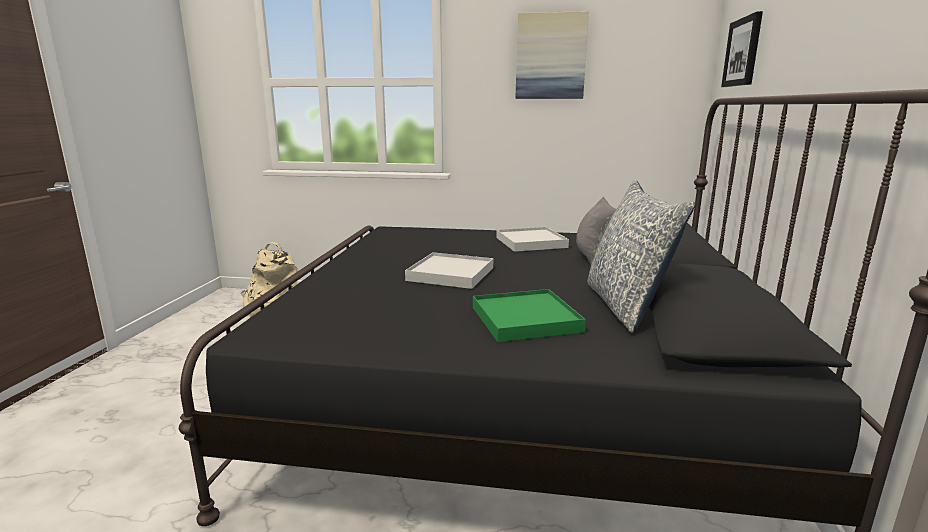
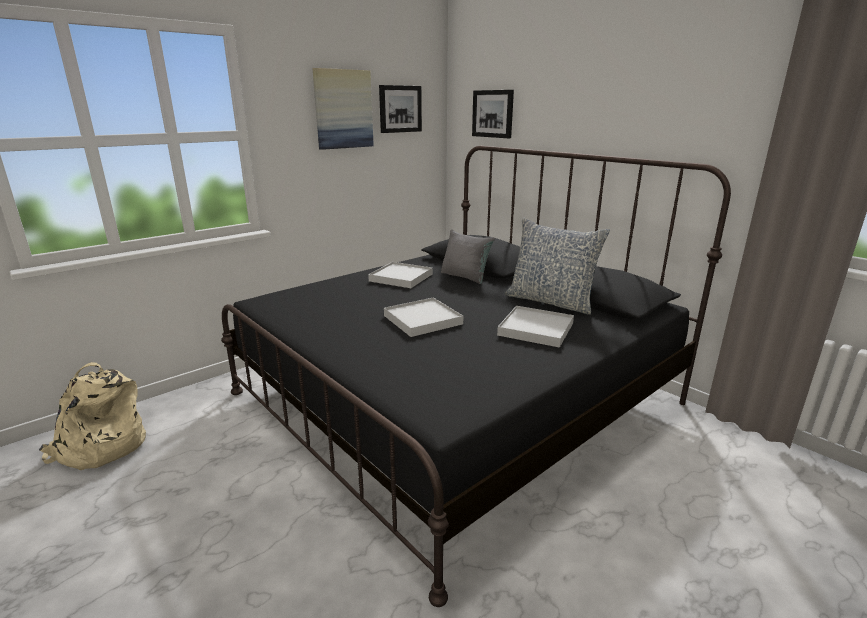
camera: 50 degrees left, 5 degrees up
(525, 319) = (536, 329): green tray -> white tray
(632, 56) = (400, 109): none -> picture

